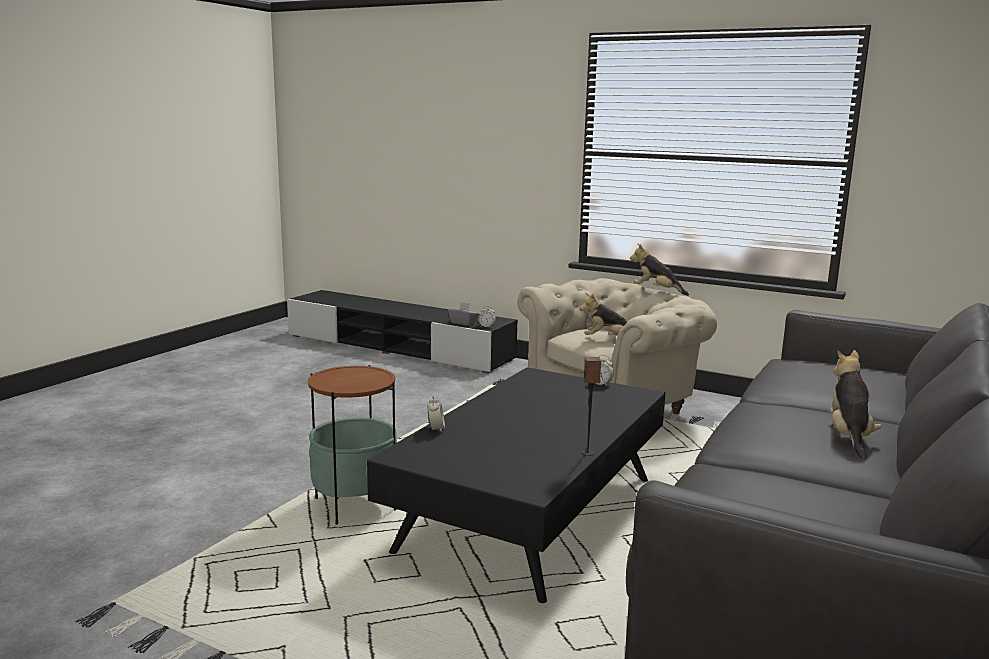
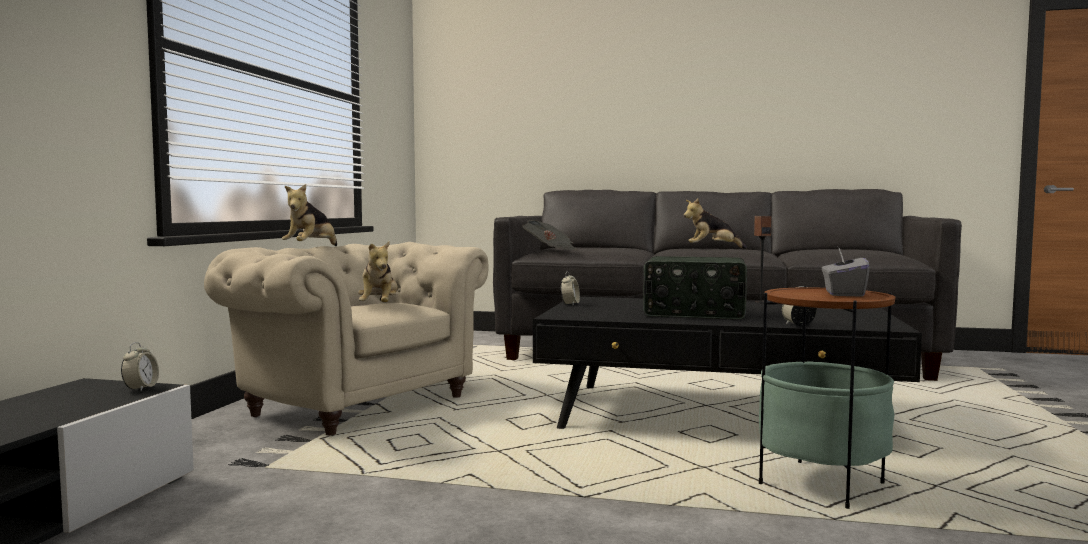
camera: 105 degrees left, 10 degrees down
(463, 323) = (95, 404): grey tissue box -> grey tissue box (843, 294)
(522, 411) = (694, 313): none -> radio
(801, 363) = (551, 251): none -> newspaper

